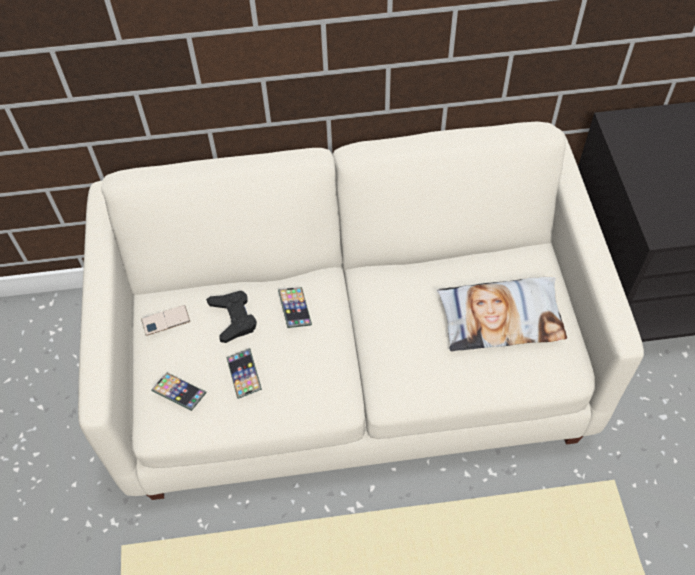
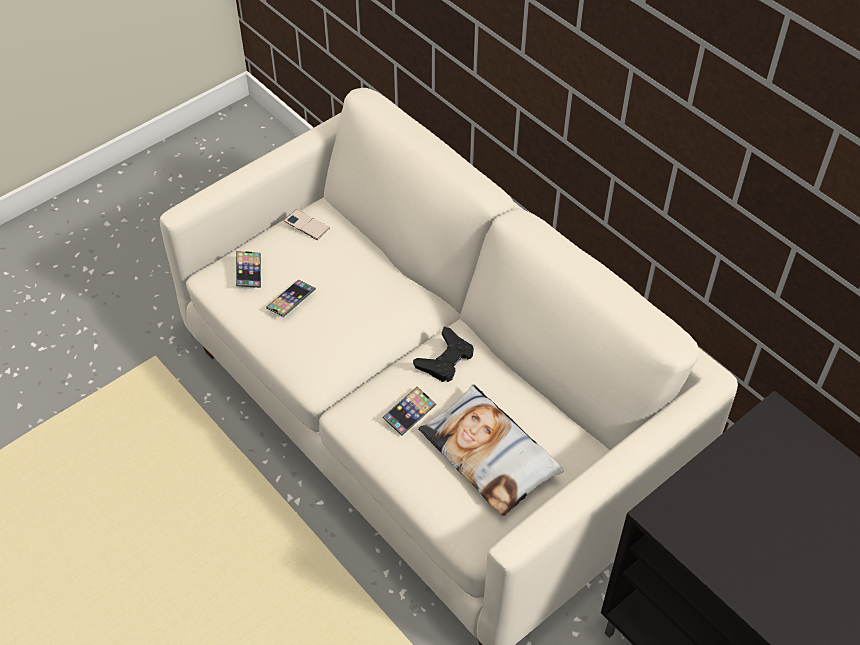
camera: 55 degrees right, 5 degrees down
(233, 318) = (339, 264): black game controller -> black game controller (445, 359)
(295, 309) = (378, 298): phone -> phone (409, 413)

